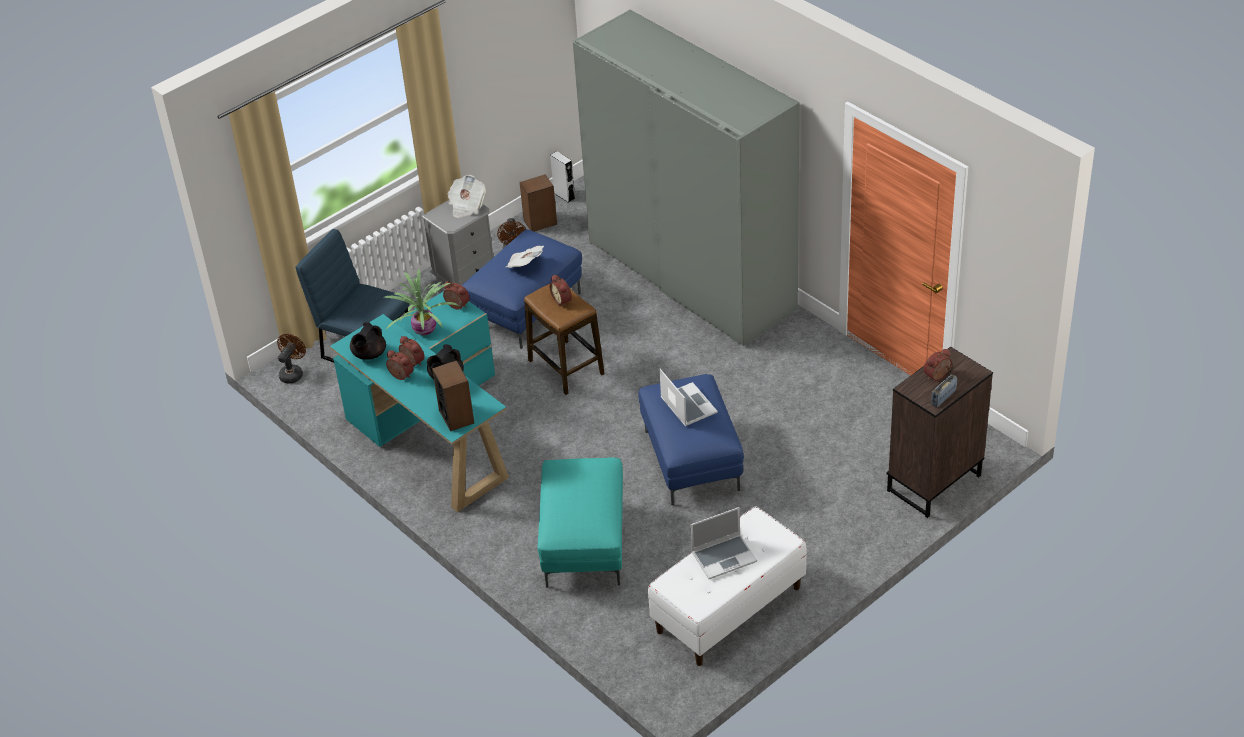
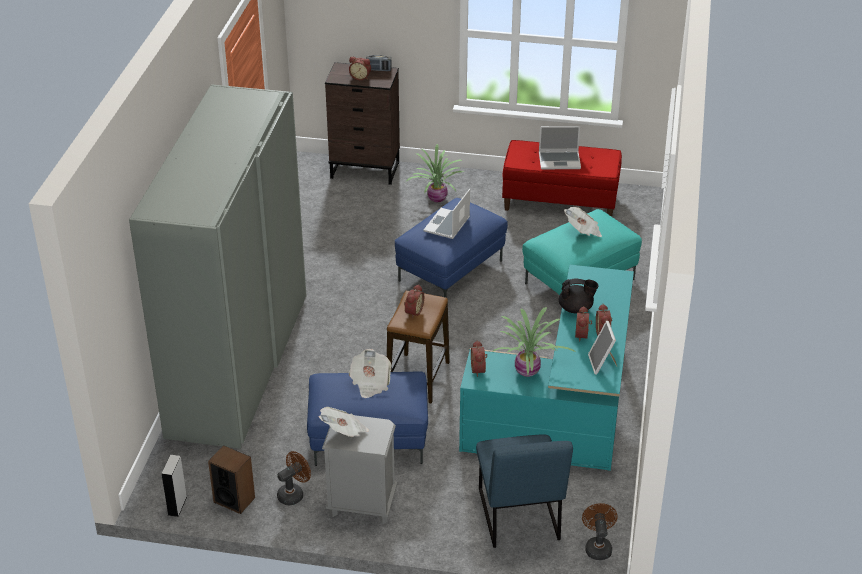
camera: 130 degrees left, 5 degrees down
(293, 373) = (597, 547): brown fan -> brown fan turned 105 degrees clockwise
(369, 354) = (602, 364): black teapot -> picture frame
(456, 416) = (607, 281): speaker -> none
(582, 495) = (583, 231): none -> newspaper
(724, 556) = (560, 161): laptop -> laptop turned 150 degrees clockwise
(729, 610) = (560, 202): white bench -> red bench
(827, 514) = (437, 198): none -> potted plant

